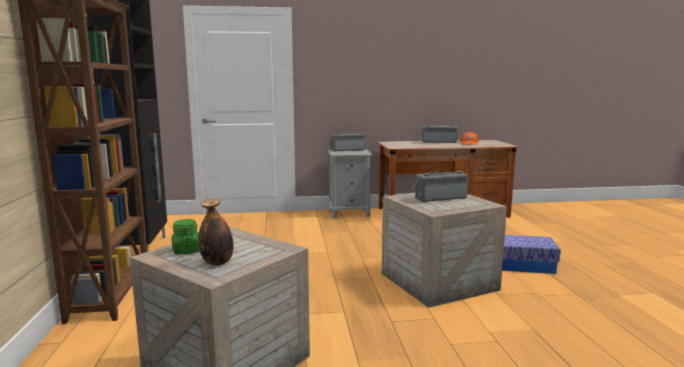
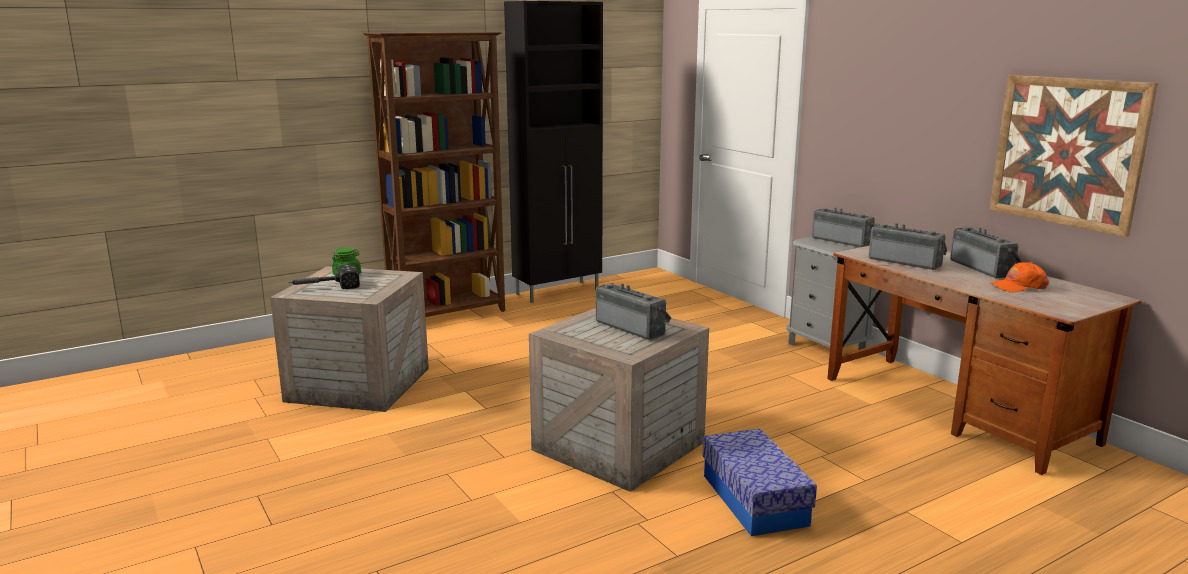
camera: 65 degrees right, 5 degrees up
(217, 262) = (324, 287): bottle -> hammer
(418, 145) = (906, 262): none -> radio
(457, 83) = (1067, 152): none -> picture

